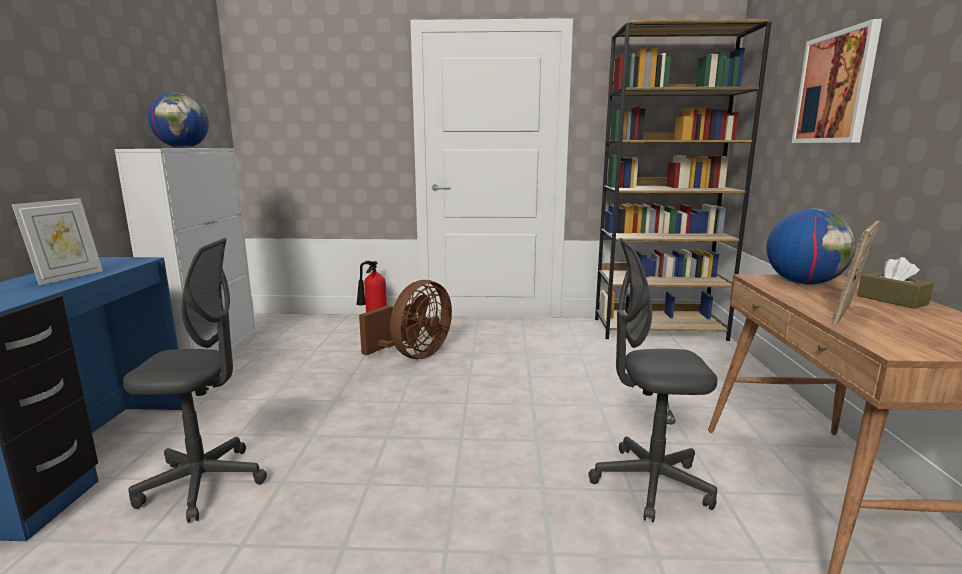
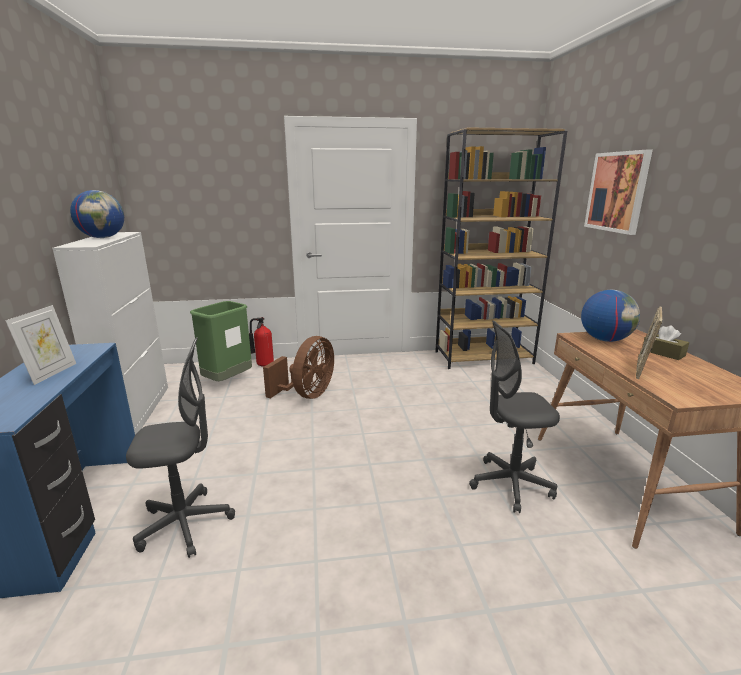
camera: 10 degrees left, 5 degrees up
(326, 335) = (228, 381): none -> green trash can

